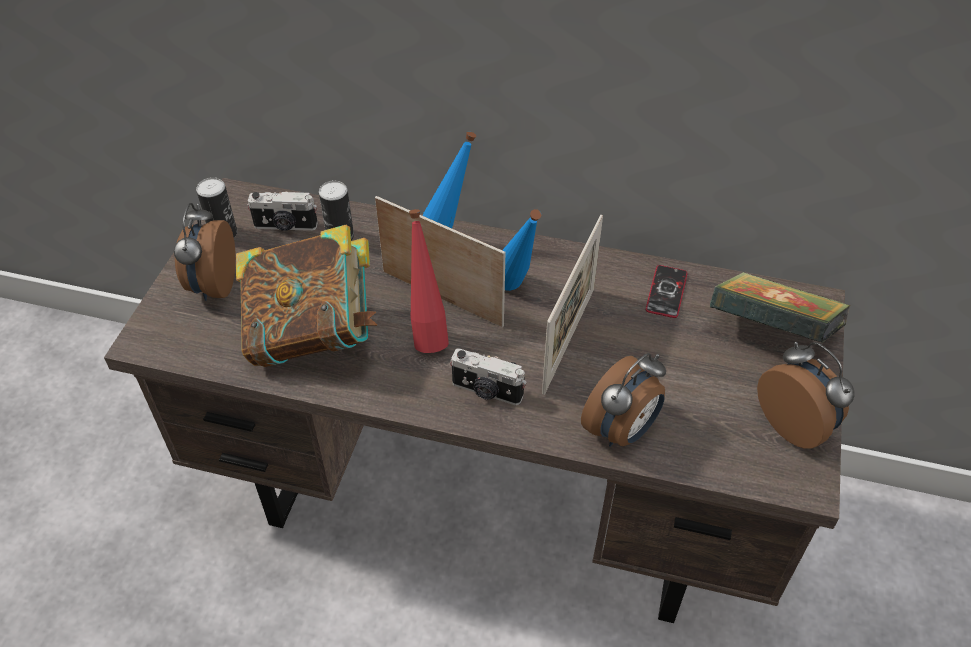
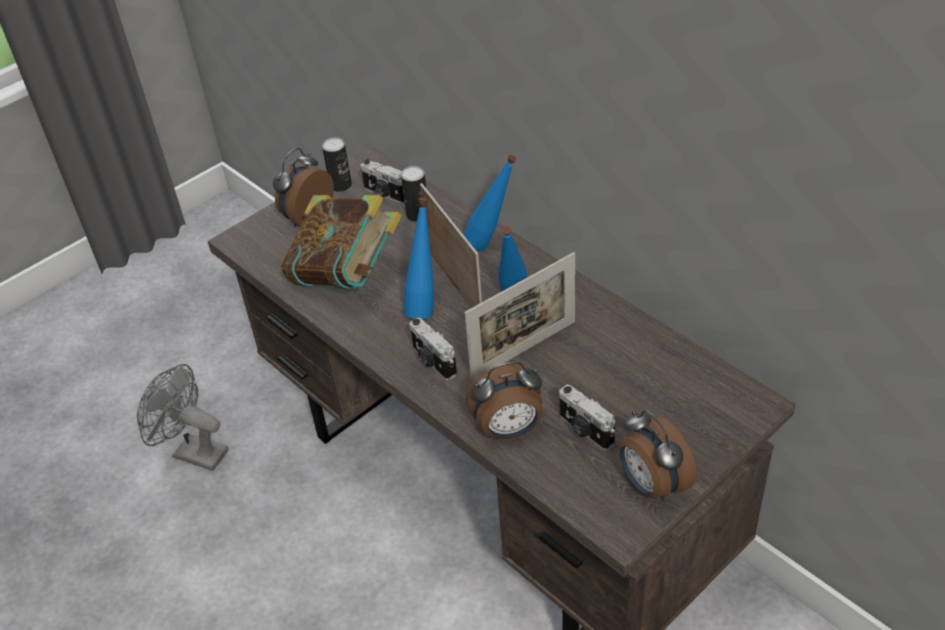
camera: 35 degrees right, 5 degrees down
(131, 609) = (193, 452): none -> grey fan
(427, 333) = (424, 305): red bottle -> blue bottle
(666, 292) = (633, 345): phone -> none
(693, 397) = (584, 430): none -> camera
(771, 331) = (696, 409): book -> none
(795, 424) = (651, 485): alarm clock -> alarm clock turned 150 degrees clockwise

